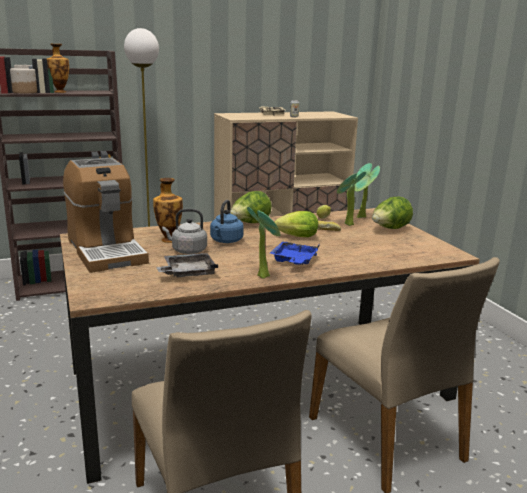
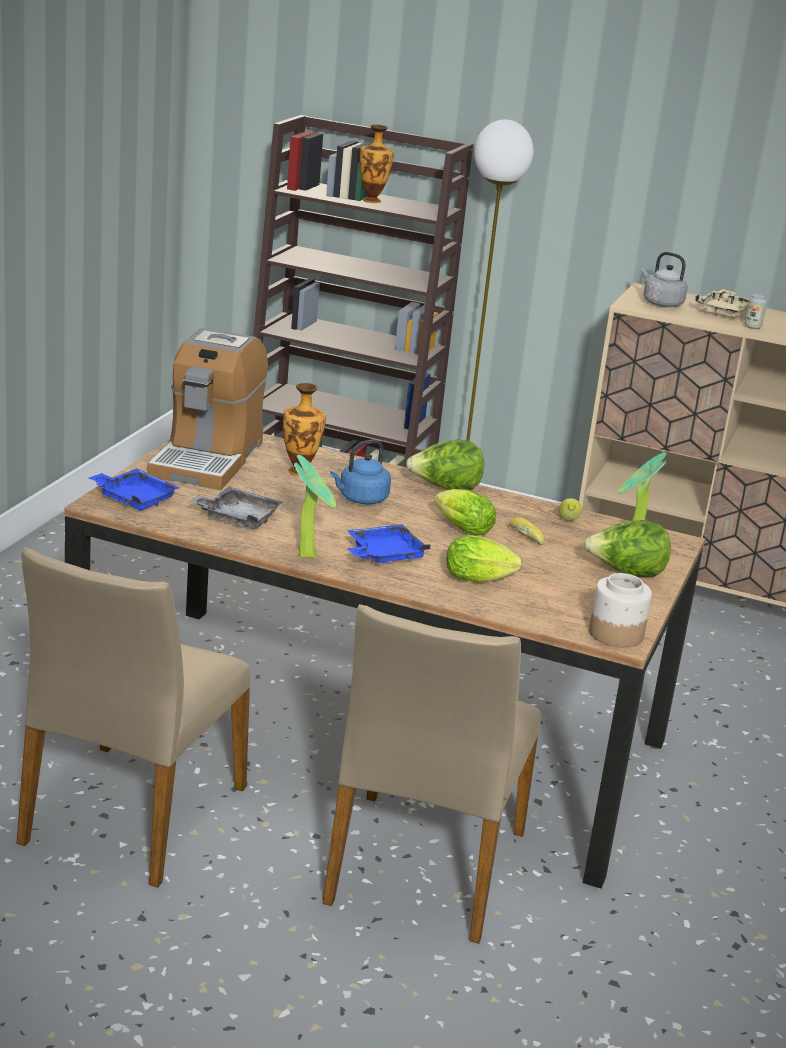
camera: 40 degrees right, 5 degrees up
(25, 92) = (321, 192): jar -> jar (615, 634)
(107, 287) = (134, 498): none -> blue tray
(187, 251) = (291, 493): grey kettle -> grey kettle (660, 303)
(346, 224) = (578, 542): potted plant -> none
(354, 254) = (481, 580): none -> lettuce

